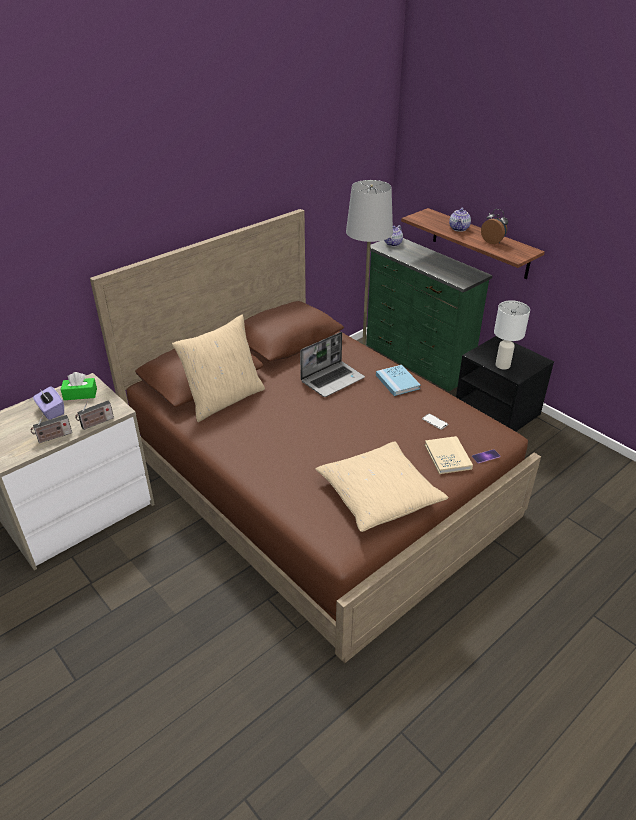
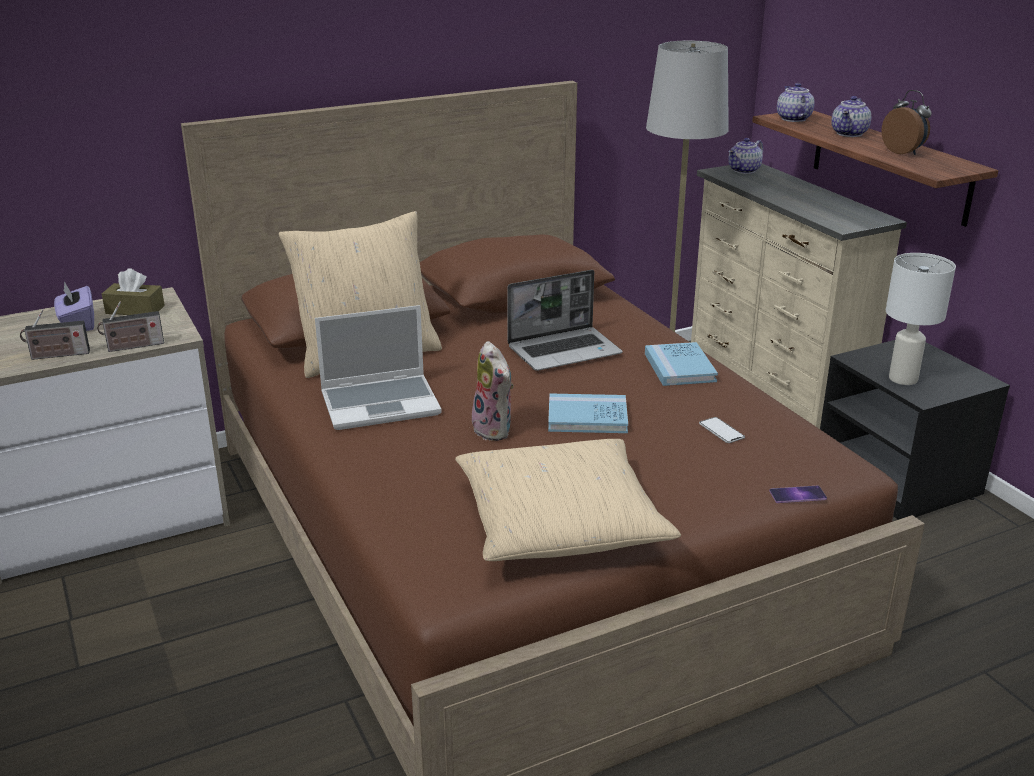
camera: 15 degrees right, 10 degrees down
(80, 394) = (135, 310): green tissue box -> brown tissue box
(249, 433) = (381, 403): none -> laptop
(319, 441) = (495, 430): none -> plush toy
(364, 424) = (587, 417): none -> blue book
(416, 361) = (771, 385): green dresser -> beige dresser
(424, 218) = (792, 119): none -> teapot
(447, 457) = (721, 484): beige book -> none

